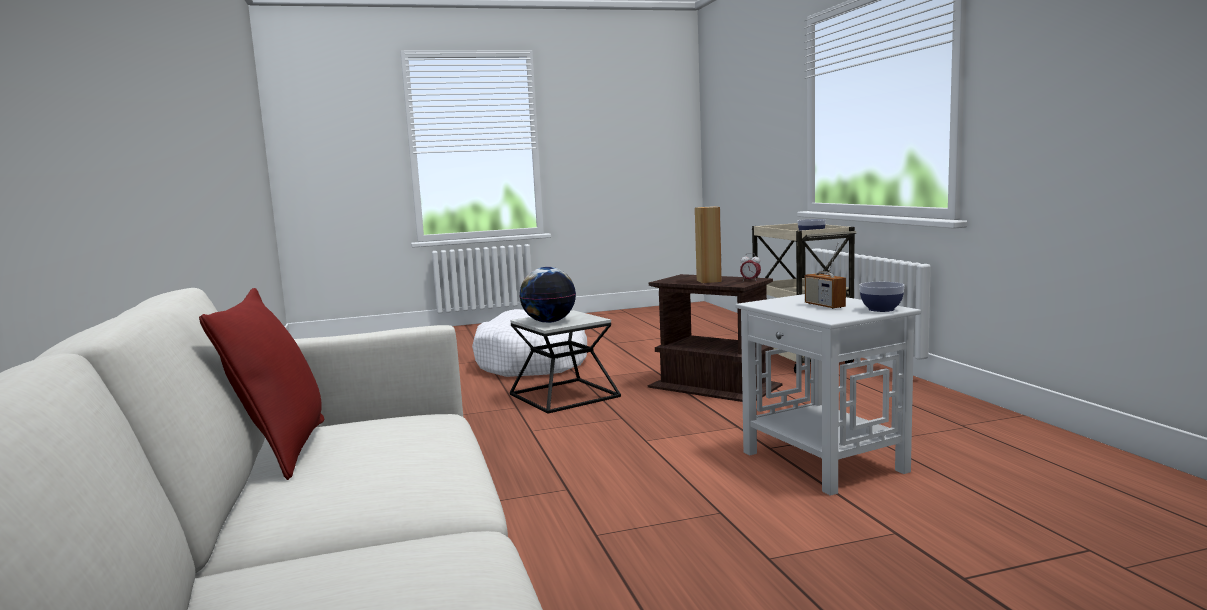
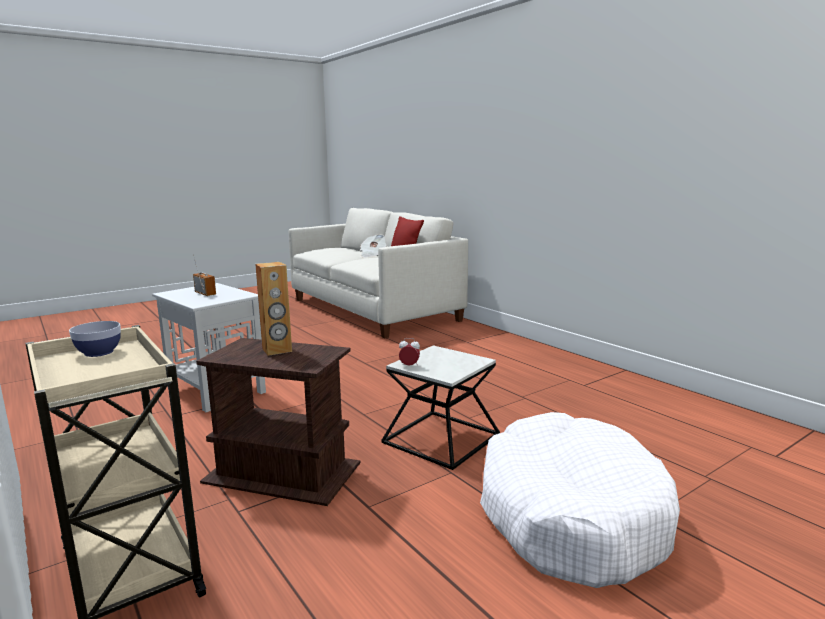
camera: 160 degrees right, 5 degrees up
(267, 524) = (374, 255): none -> newspaper
(549, 322) = (446, 357): globe -> none
(750, 281) = (228, 351): alarm clock -> alarm clock (409, 366)
(881, 309) = (176, 291): bowl -> none

